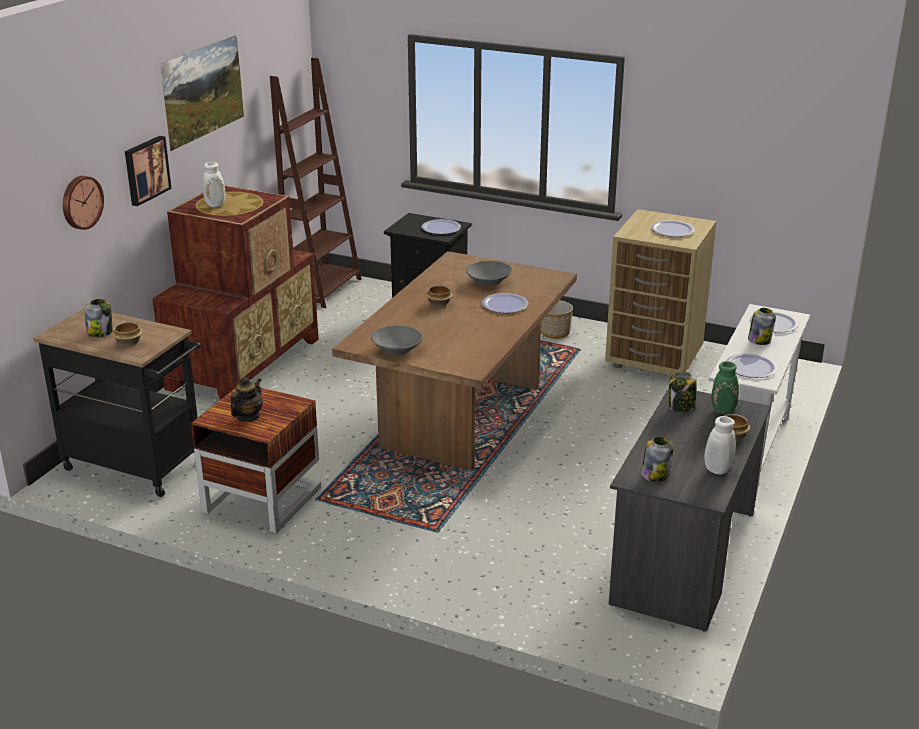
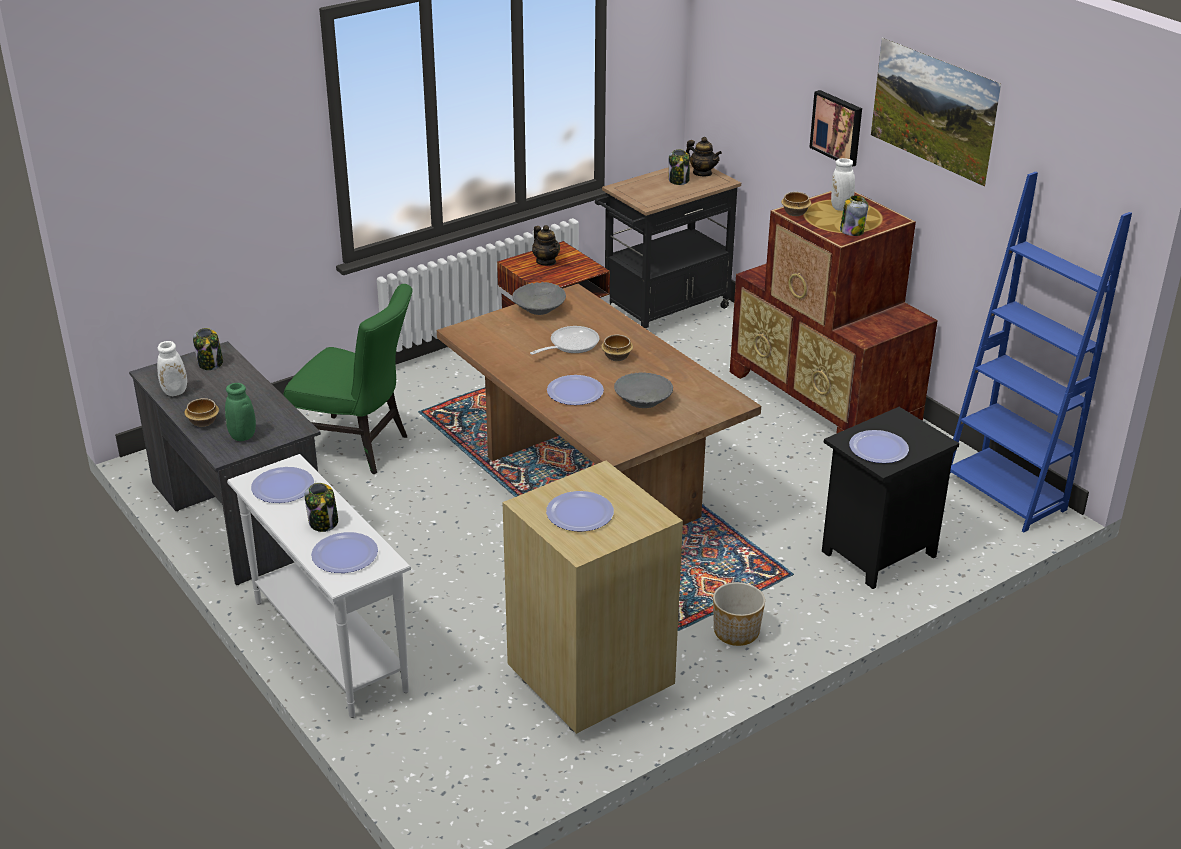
camera: 120 degrees right, 5 degrees up
(73, 326) = (702, 173): none -> teapot
(81, 202) = (767, 96): wall clock -> none
(128, 342) = (647, 187): bowl -> bowl (796, 212)
(324, 289) = (1004, 494): brown bookcase -> blue bookcase
(441, 323) = (570, 345): none -> frying pan
(524, 540) = (358, 447): none -> green chair
(681, 407) = (278, 419): jar -> jar (852, 231)

